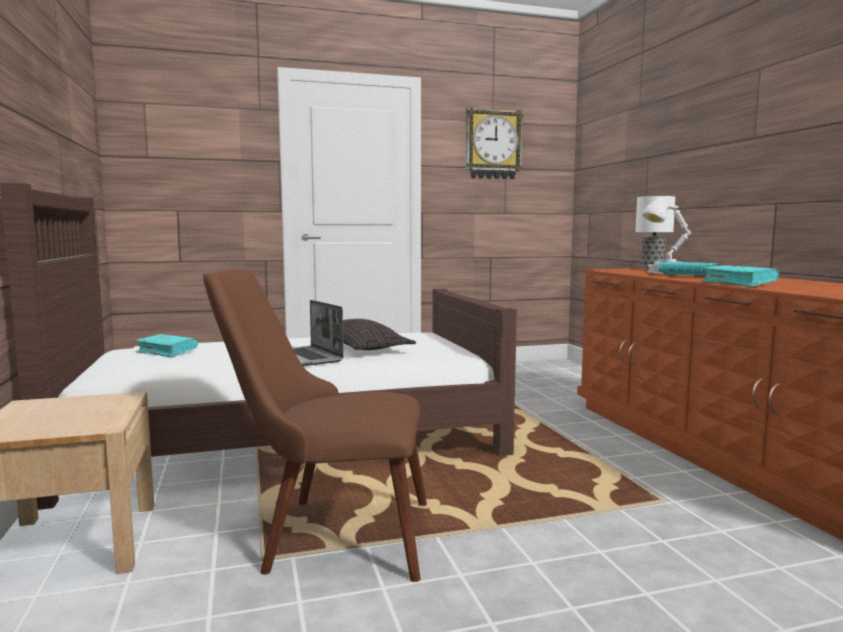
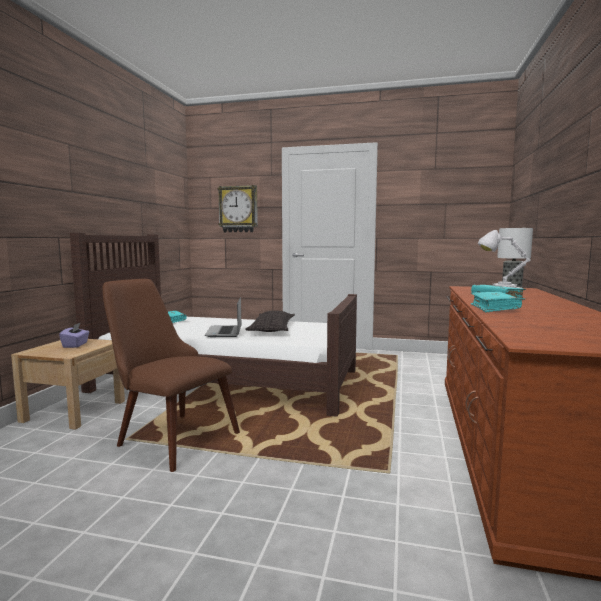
camera: 30 degrees right, 0 degrees up
(70, 410) = (76, 345): none -> purple tissue box
(492, 144) = (434, 186): wall clock -> wall clock (238, 209)

